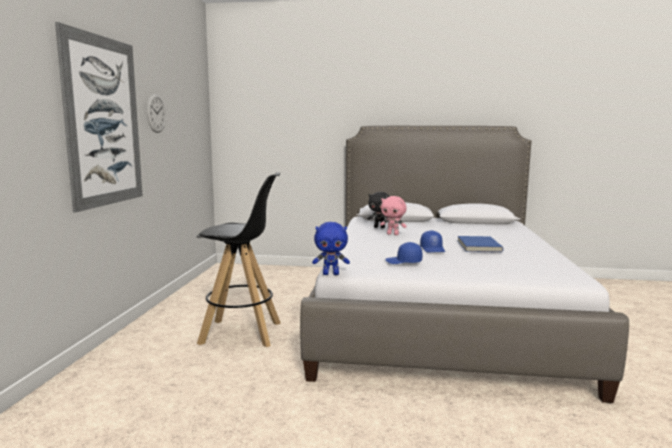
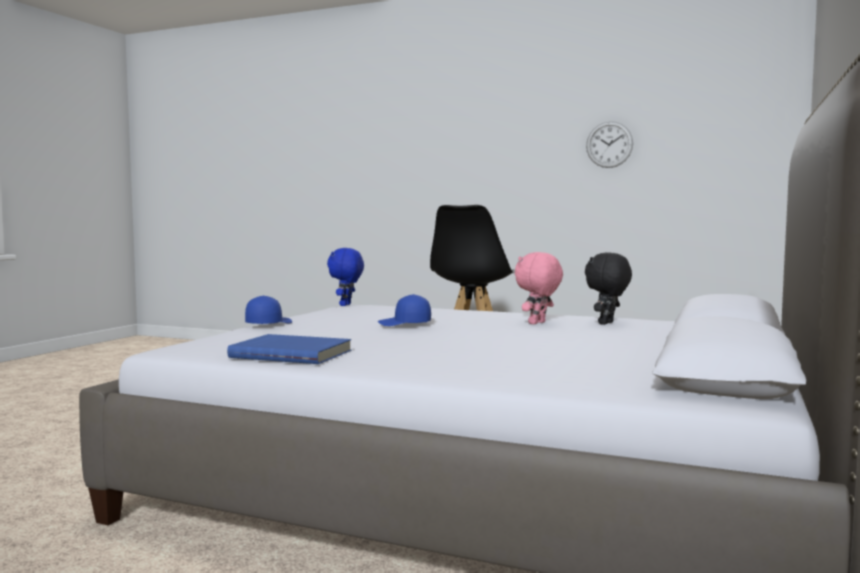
camera: 105 degrees right, 5 degrees down
(103, 121) = (504, 160): picture -> none
(403, 262) = (347, 312): blue cap -> blue cap (268, 324)
(477, 246) = (409, 340): blue book -> blue book (292, 353)

